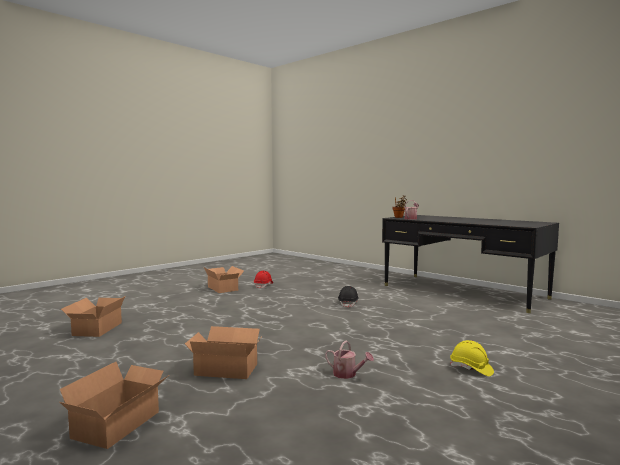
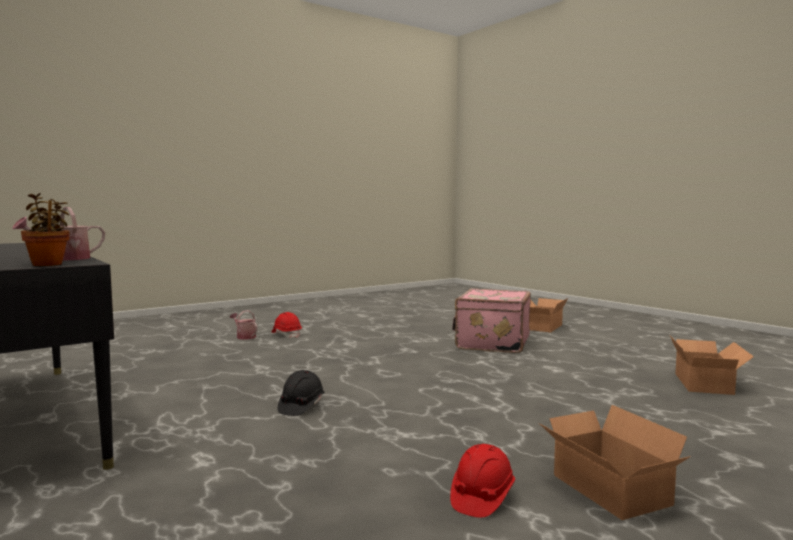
camera: 170 degrees left, 0 degrees up
(225, 368) = (491, 343): cardboard box -> pink suitcase
(347, 374) = (389, 336): watering can -> watering can (244, 336)
(471, 369) = (286, 335): yellow hard hat -> red hard hat

